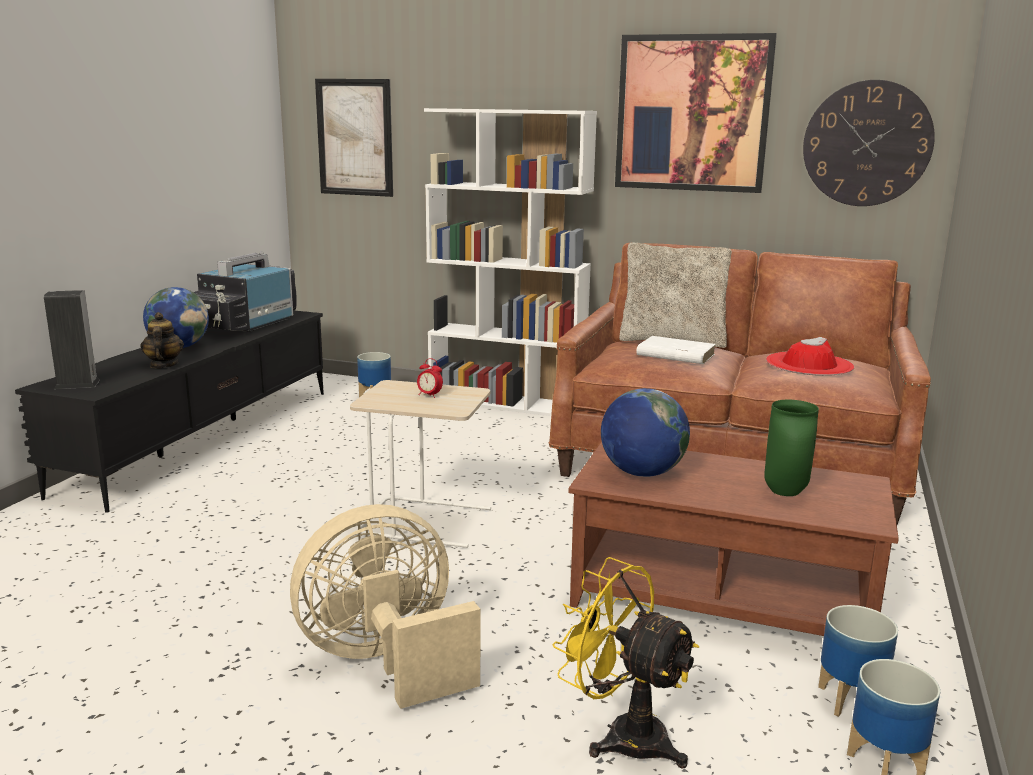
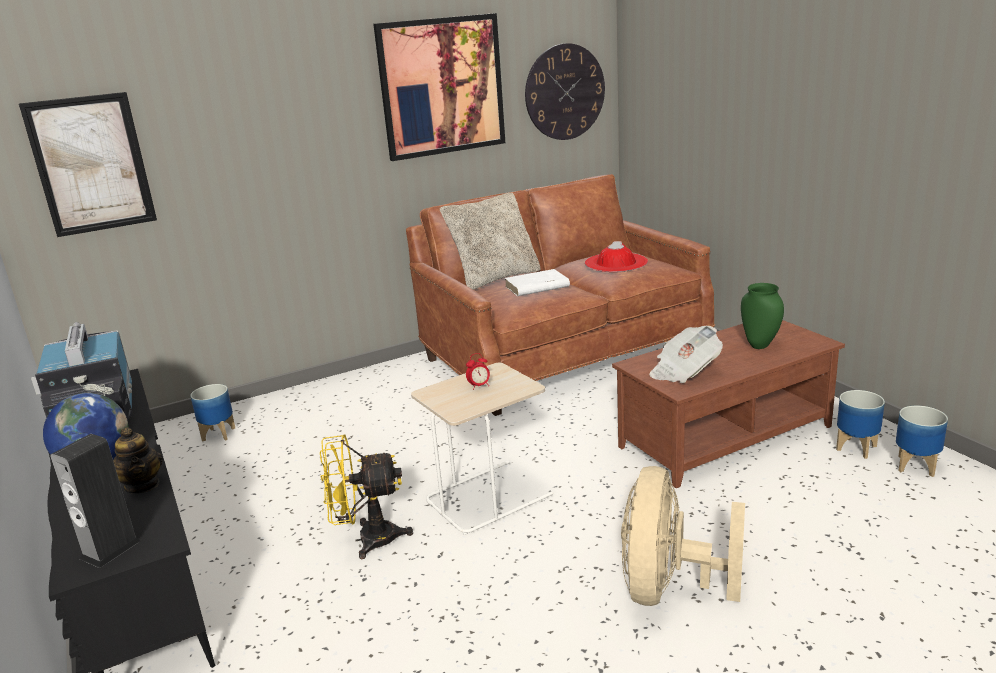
camera: 45 degrees left, 5 degrees up
(163, 365) = (142, 485): teapot -> teapot turned 150 degrees counterclockwise
(507, 403) = (338, 384): white bookcase -> none
(623, 734) = (830, 530): yellow fan -> yellow fan (367, 539)
(642, 473) = (684, 372): globe -> newspaper

